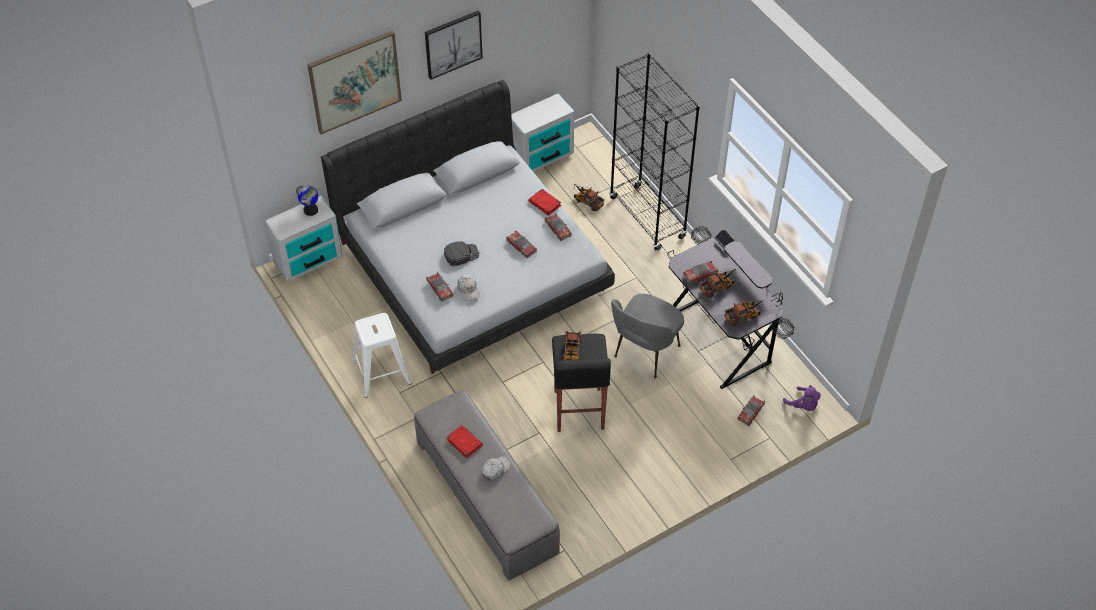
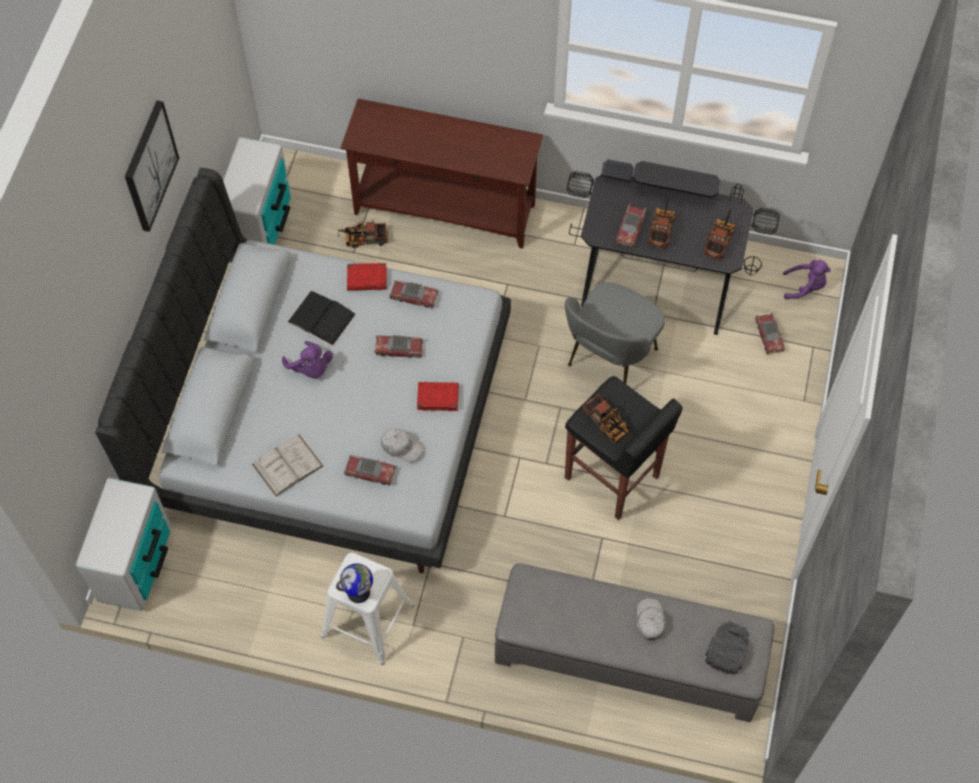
camera: 45 degrees left, 10 degrees up
(310, 210) = (118, 506): globe -> globe (359, 592)
(355, 81) = (89, 306): picture -> none
(407, 256) = (287, 465): none -> white book
(461, 254) = (346, 412): black cap -> black cap (727, 648)
(464, 442) = (586, 621): red book -> red book (437, 398)
(469, 222) = (310, 368): none -> purple plush toy
(501, 204) = (321, 318): none -> black book
(644, 355) = (608, 363): grey chair -> grey chair turned 45 degrees clockwise
(647, 218) = (445, 208): black bookcase -> brown console table

